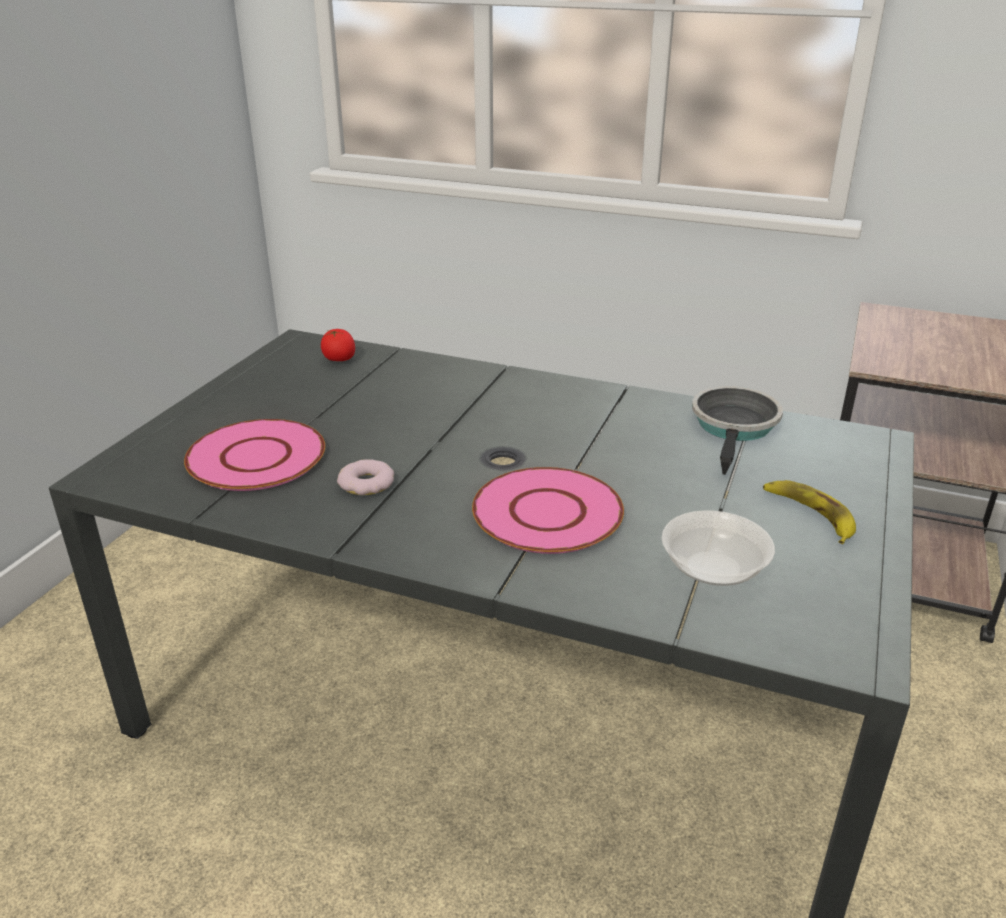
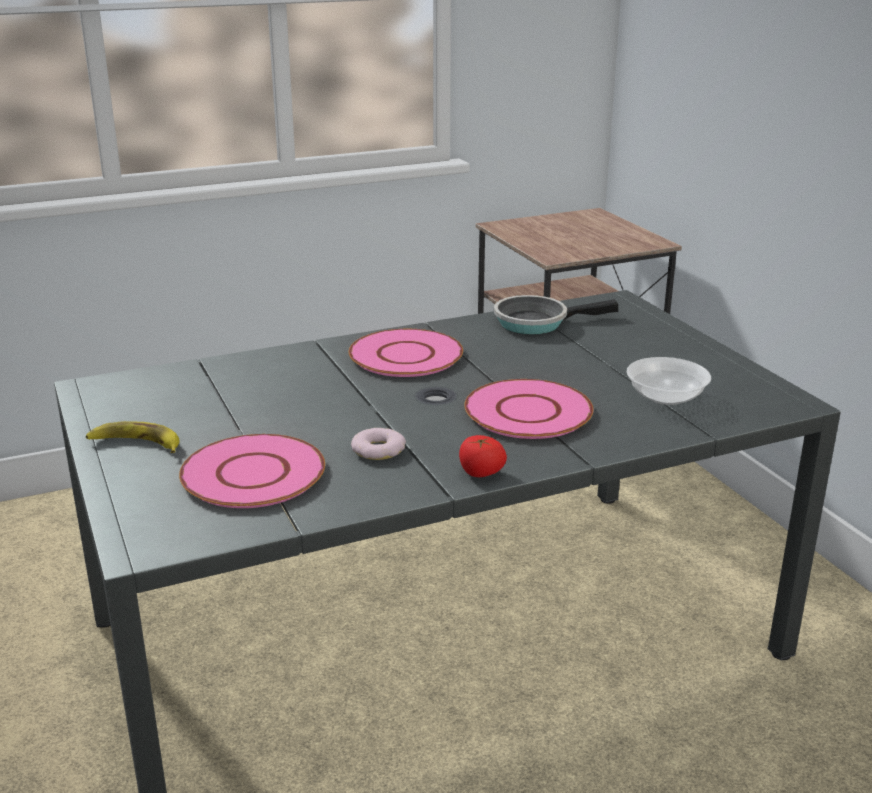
camera: 45 degrees left, 5 degrees down
(339, 359) = (163, 385): tomato -> tomato (480, 473)
(551, 409) = (406, 355): none -> pink plate
(734, 428) = (536, 322): frying pan -> frying pan turned 75 degrees counterclockwise
(809, 515) = (658, 350): banana -> banana (136, 444)

